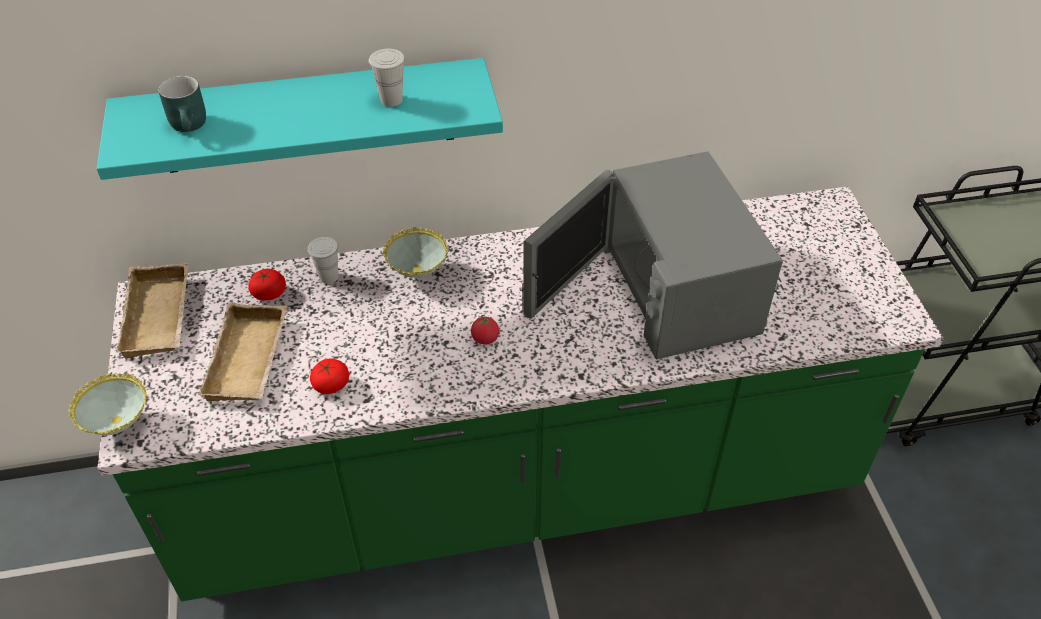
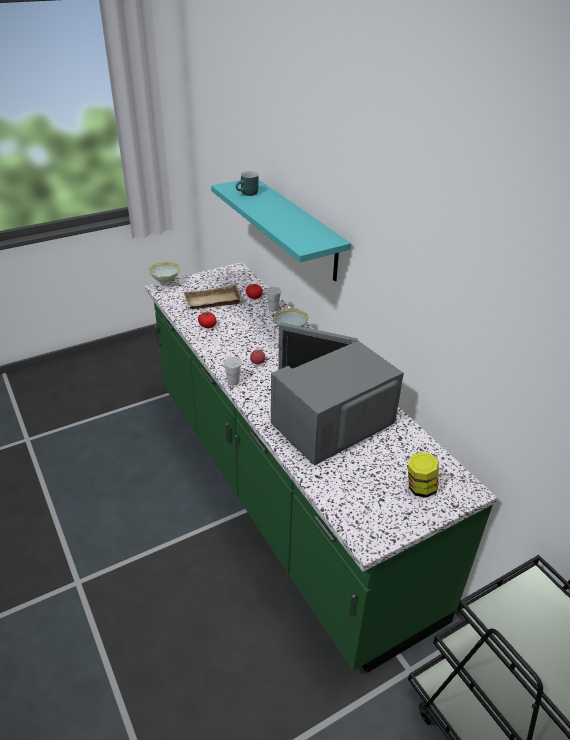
camera: 70 degrees right, 10 degrees down
(160, 317) = (226, 276): beige tray -> none
(391, 100) = (296, 227): white cup -> white cup (233, 382)
(823, 244) = (420, 488): none -> jar

